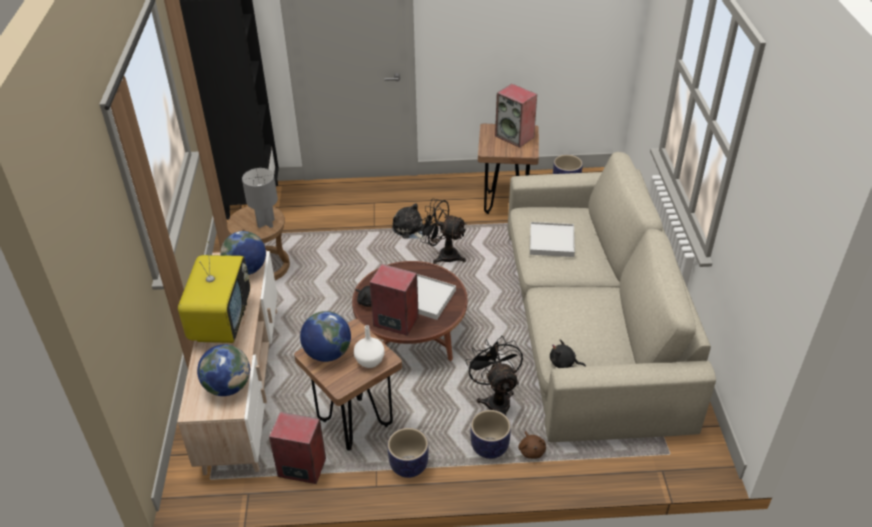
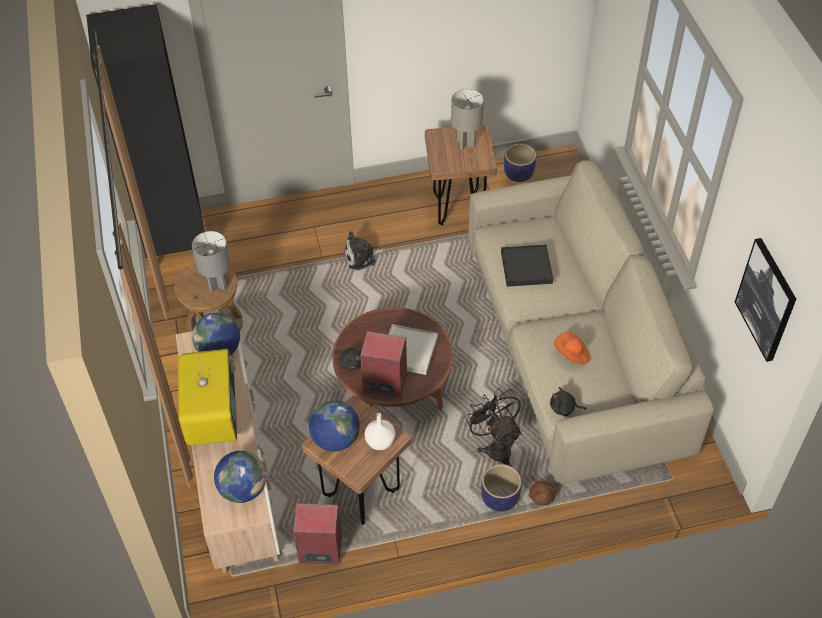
camera: 10 degrees left, 10 degrees up
(408, 466) = (425, 531): planter -> none
(410, 230) = (362, 257): plush toy -> plush toy turned 60 degrees counterclockwise
(443, 255) = (405, 284): black fan -> none
(515, 137) = (466, 143): speaker -> grey table lamp
(551, 241) = (526, 267): white tray -> black tray
(580, 318) = (572, 355): none -> orange hat
(776, 250) = (767, 299): none -> picture

